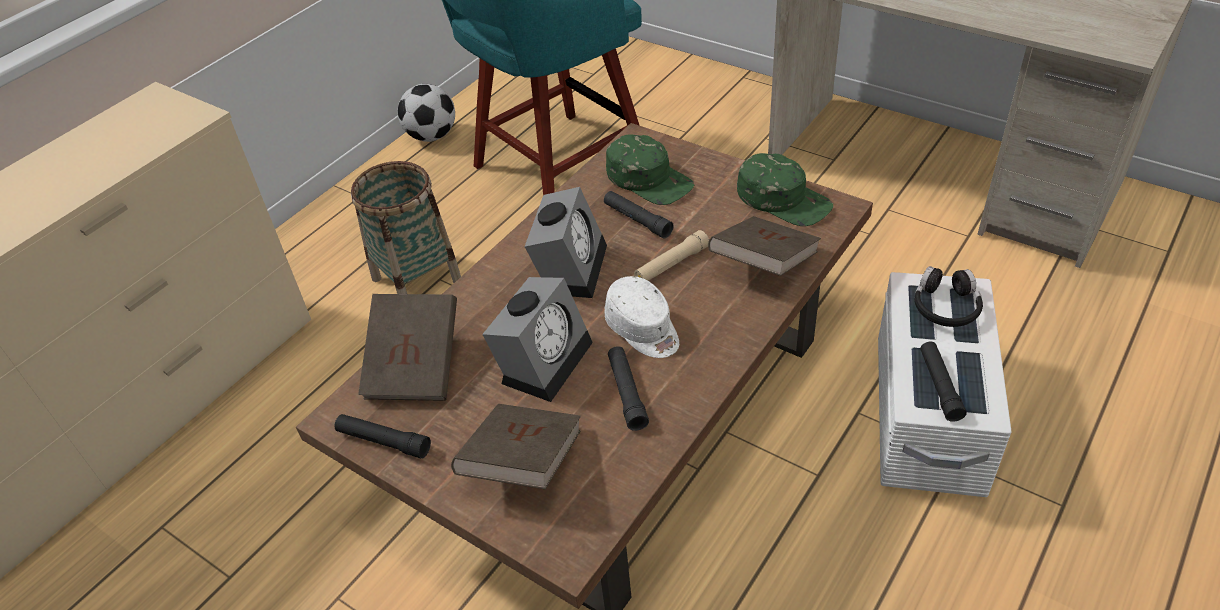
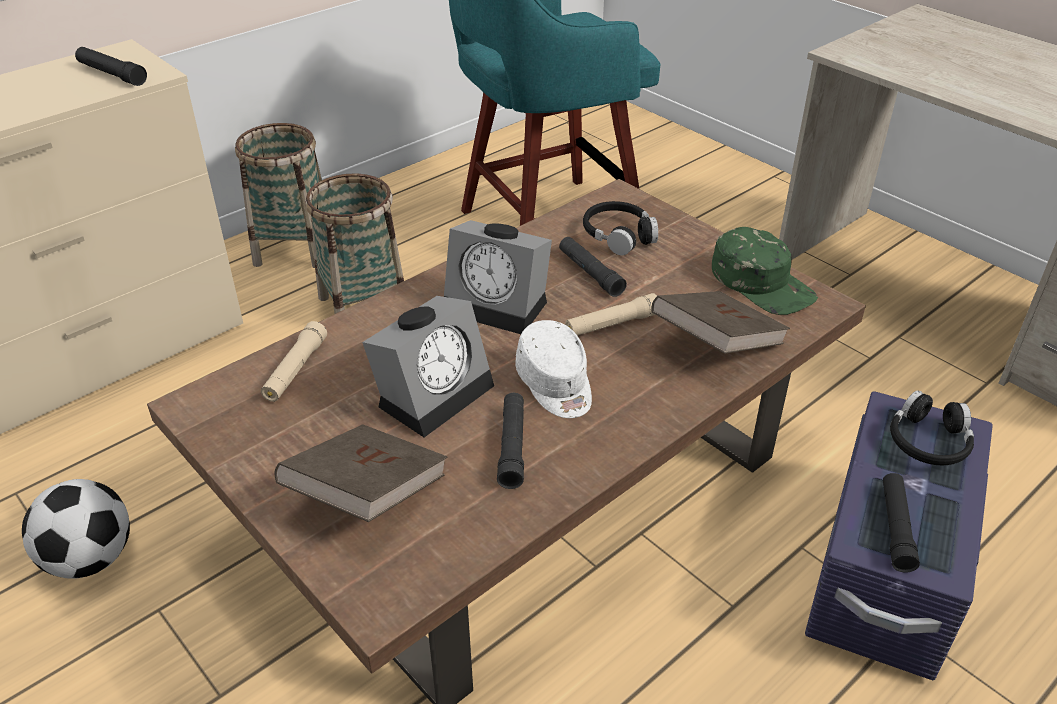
camera: 10 degrees right, 5 degrees down
(330, 235) = (294, 248): none -> basket
(383, 441) = (229, 438): black flashlight -> black flashlight (112, 74)
(415, 366) = (295, 370): brown book -> beige flashlight
(432, 136) = (430, 175): football -> football (91, 559)
(570, 266) = (500, 305): alarm clock -> alarm clock turned 90 degrees clockwise
(649, 179) = (618, 235): green cap -> black headphones
(928, 415) = (886, 569): white storage box -> purple storage box

